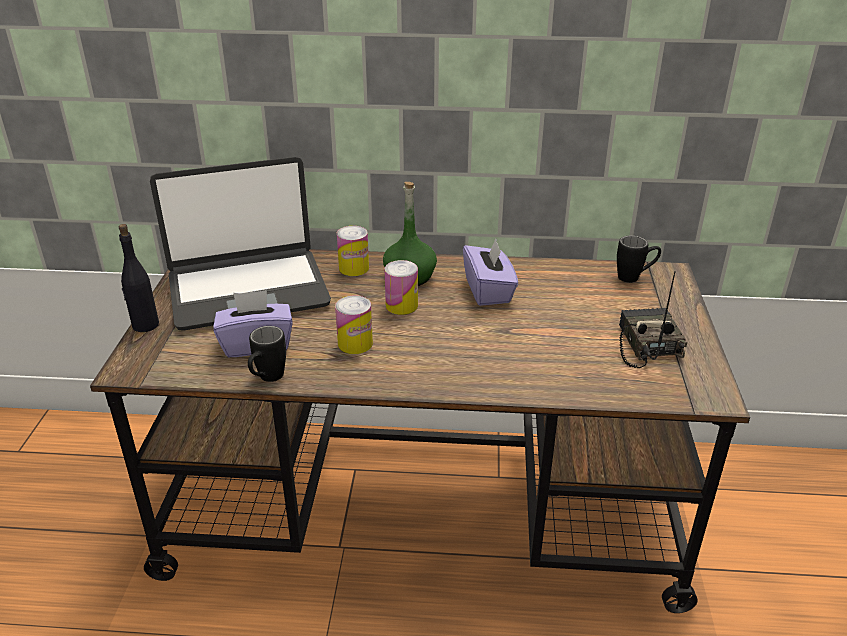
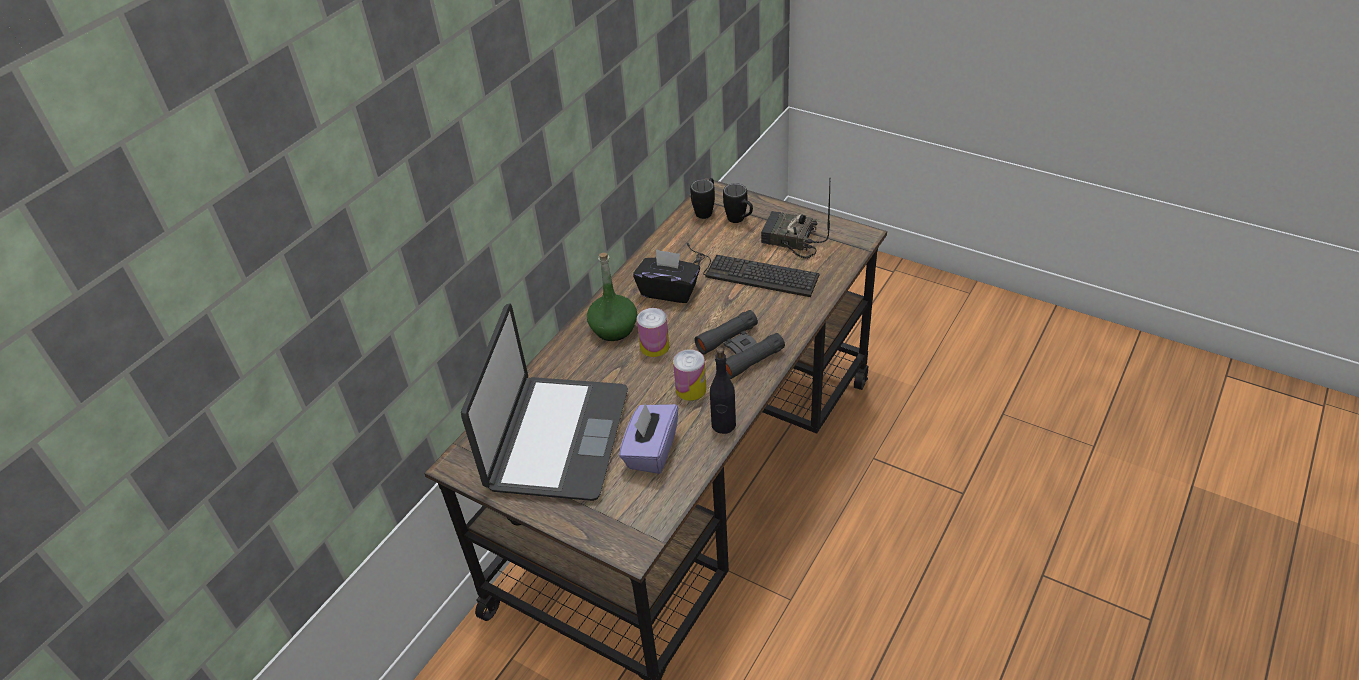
camera: 60 degrees left, 10 degrees up
(145, 325) = (565, 525): black bottle -> black bottle (723, 425)
(267, 379) = (706, 454): black mug -> black mug (739, 220)
(354, 268) = (572, 359): can -> none
(434, 358) = (740, 350): none -> black binoculars
(488, 291) = (669, 291): purple tissue box -> black tissue box
(563, 331) = (749, 272): none -> keyboard

